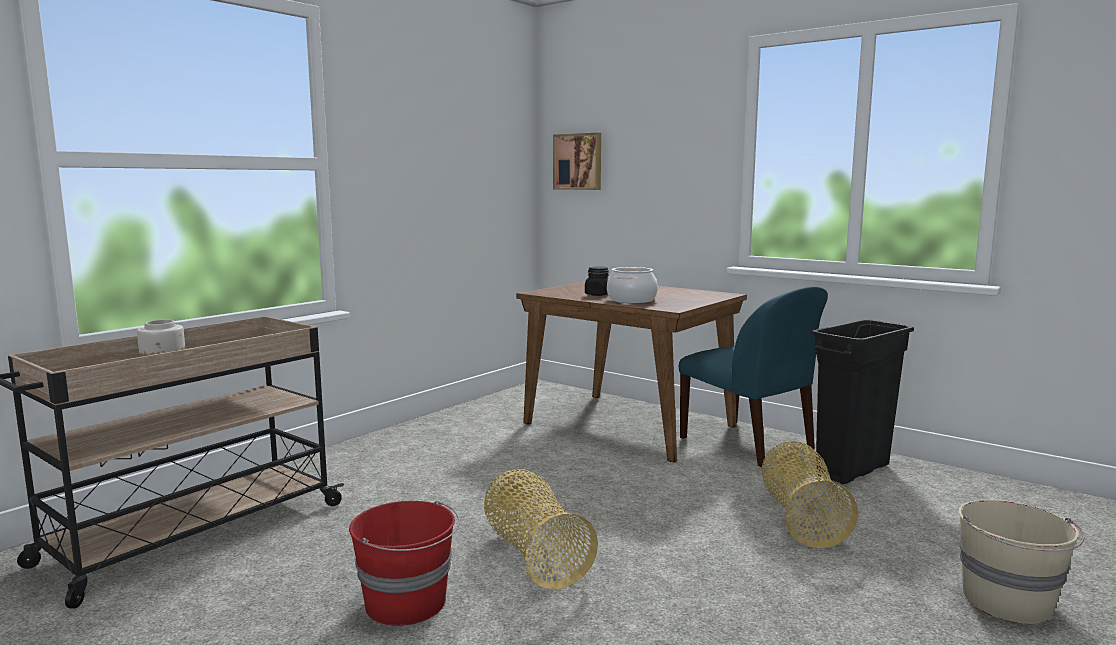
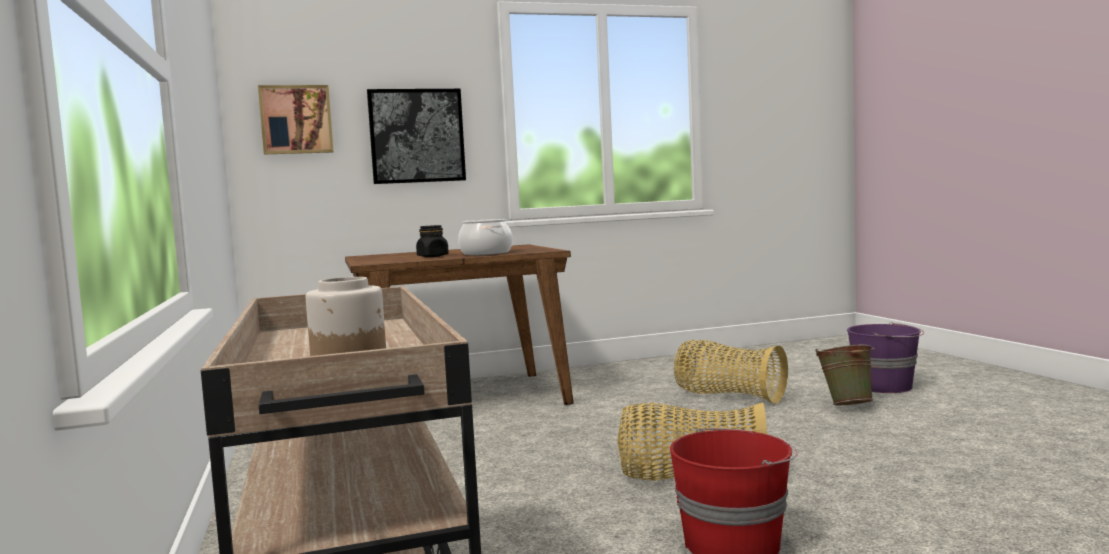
camera: 55 degrees left, 5 degrees down
(663, 177) = (416, 136): none -> picture
(748, 444) = (577, 380): blue chair -> none
(852, 470) = (669, 370): black trash can -> none
(872, 589) = (847, 405): none -> green bucket
(1008, 602) = (885, 386): beige bucket -> purple bucket

